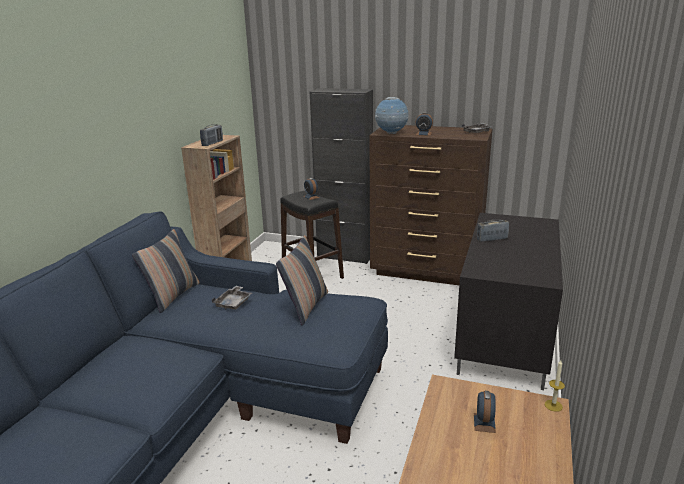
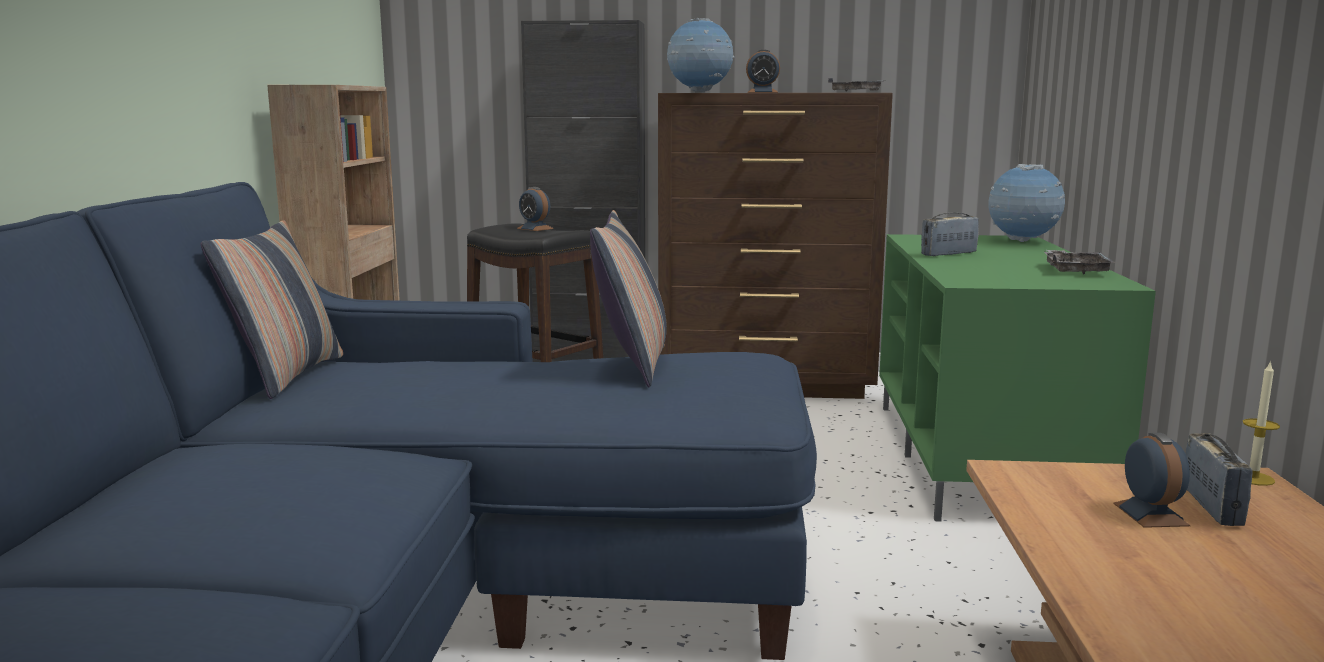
camera: 15 degrees left, 10 degrees down
(212, 143) = (337, 84): radio -> radio (1212, 507)
(234, 303) = (456, 369): grey tray -> grey tray (1075, 271)
(506, 336) = (985, 459): black tv stand -> green tv stand
(544, 227) = (1022, 242): none -> globe

